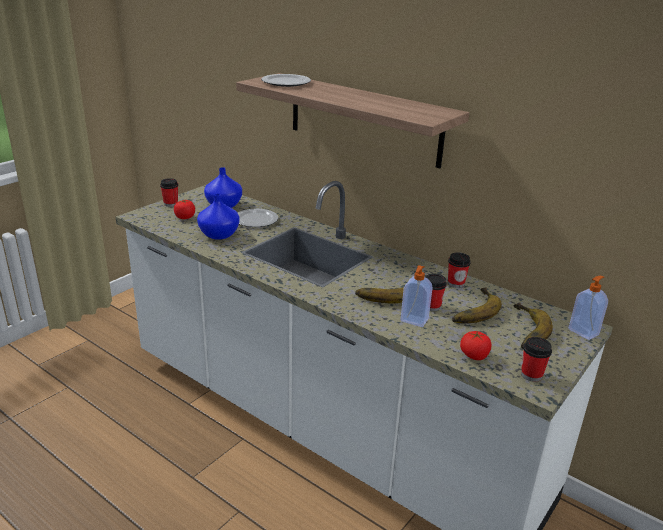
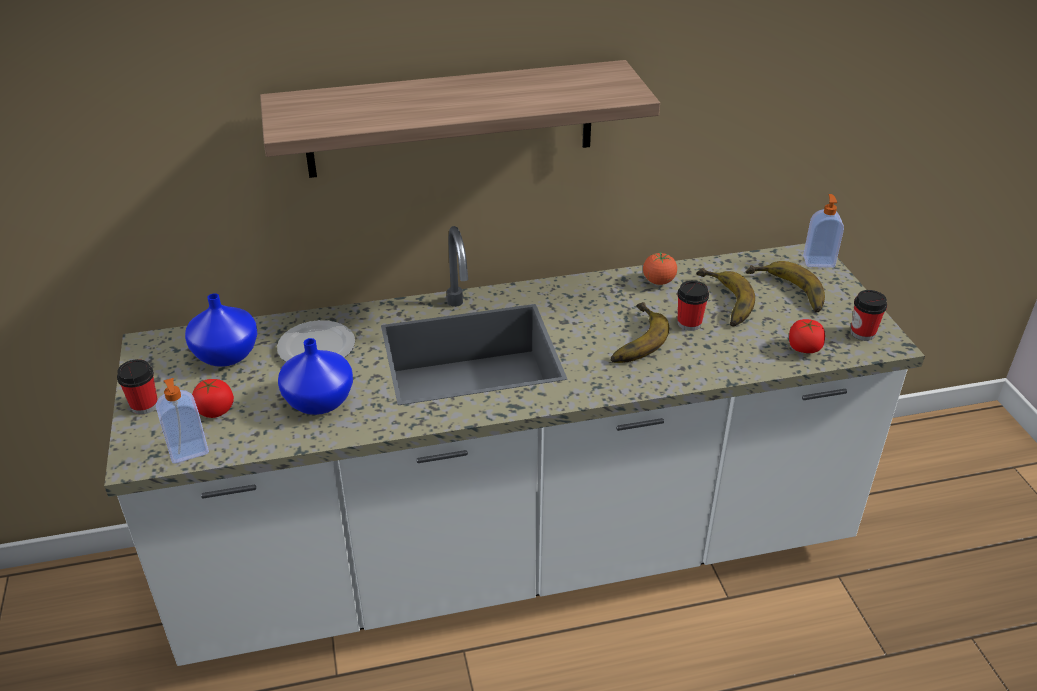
camera: 50 degrees left, 10 degrees up
(286, 82) = (329, 109): plate -> none
(414, 321) = (706, 351): soap dispenser -> soap dispenser (189, 452)
(456, 283) = (658, 281): cup -> tomato

